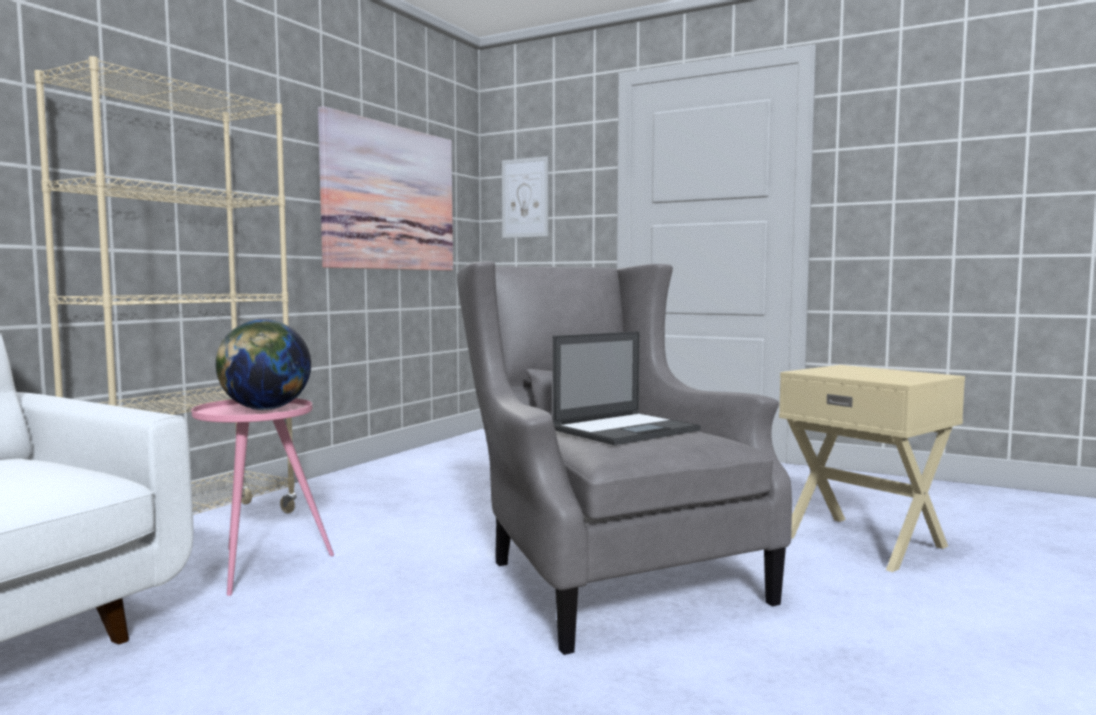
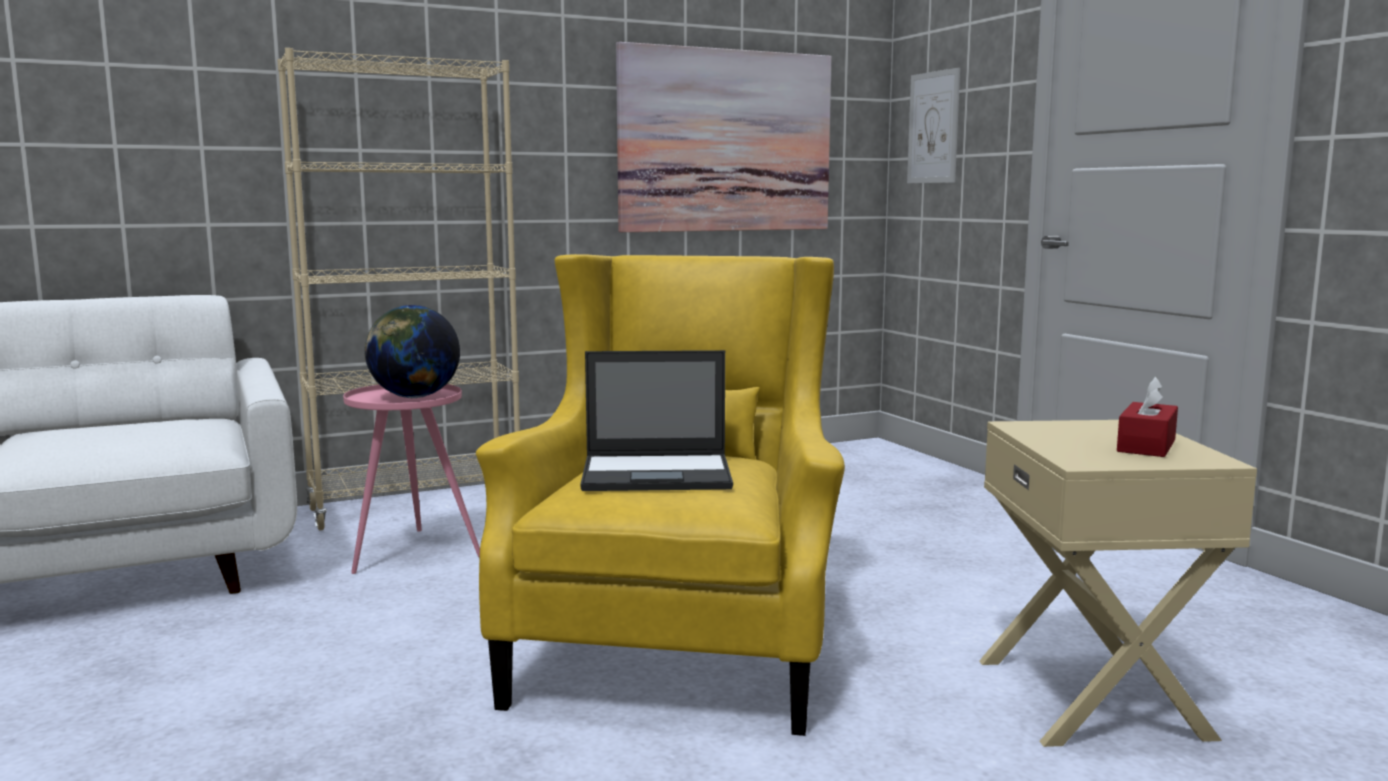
camera: 35 degrees right, 5 degrees up
(604, 575) = (679, 644): grey armchair -> yellow armchair
(891, 373) = (1146, 446): none -> red tissue box

